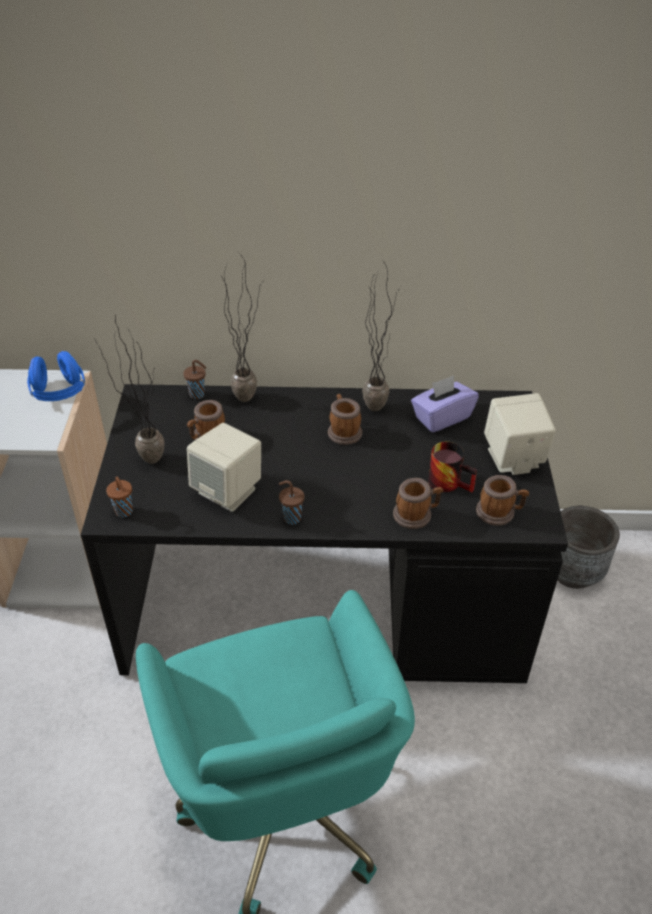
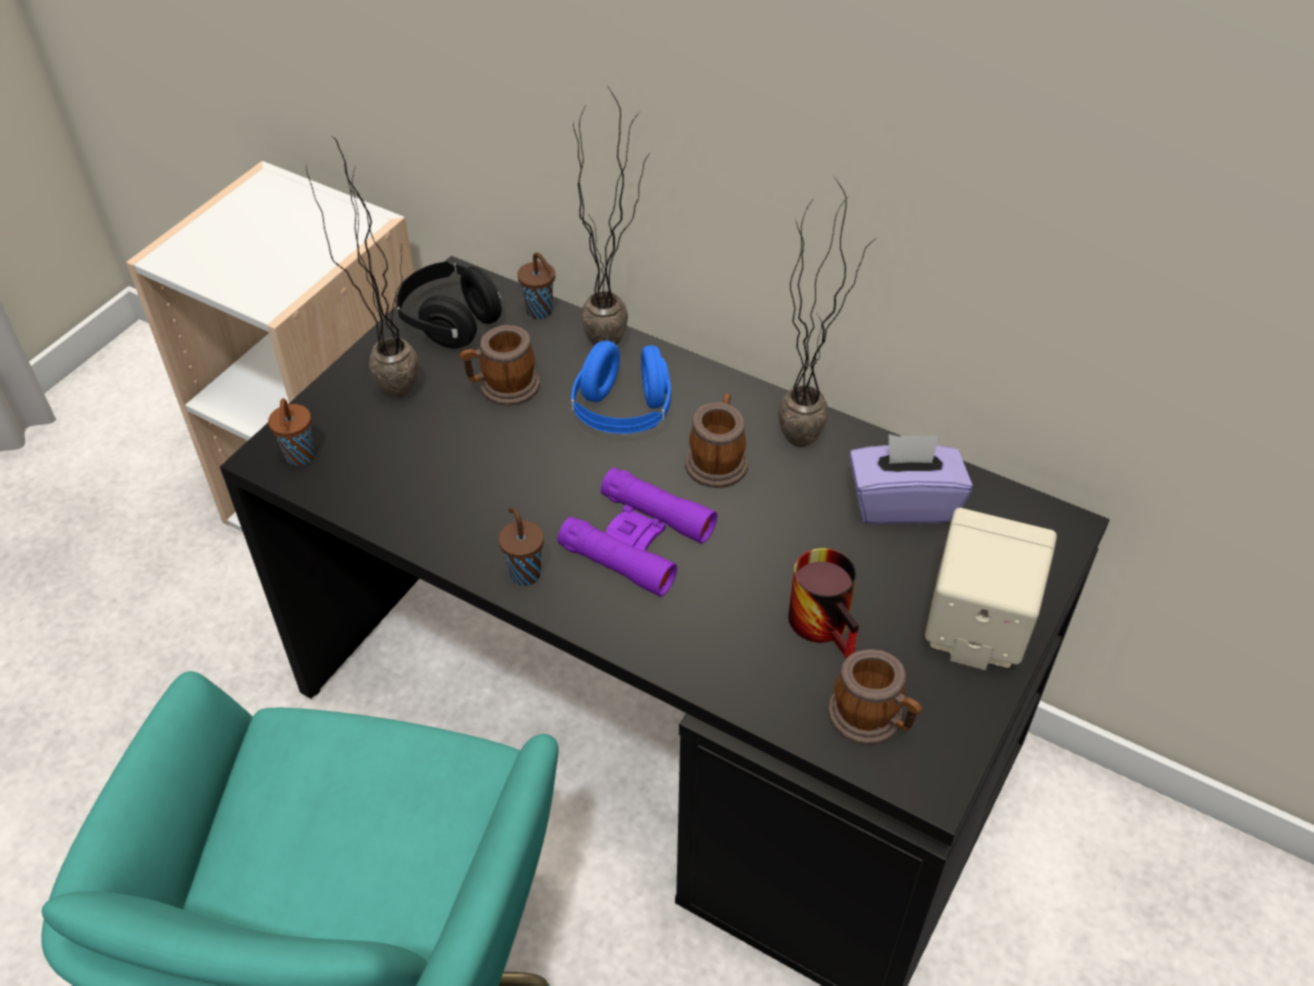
camera: 30 degrees right, 5 degrees up
(59, 392) = (337, 236): blue headphones -> blue headphones (623, 413)
(152, 416) = (450, 322): none -> black headphones
(228, 491) = (466, 487): beige speaker -> none
(334, 481) = (637, 540): none -> purple binoculars
(416, 514) = (725, 657): mug -> none
(573, 572) = (1111, 872): grey planter -> none

